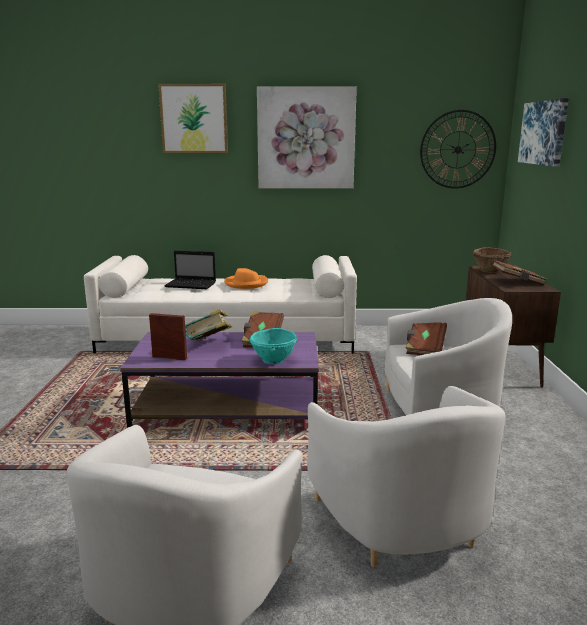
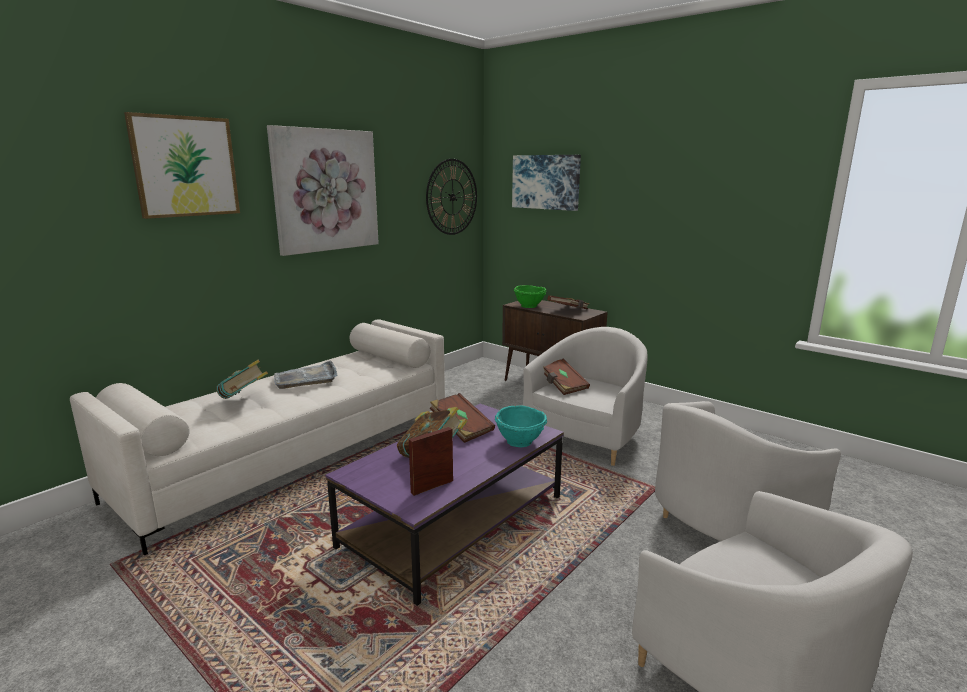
camera: 50 degrees left, 0 degrees up
(192, 285) = (244, 400): laptop -> book
(246, 283) = (306, 378): orange hat -> grey tray
(402, 523) = (724, 524): white armchair -> white armchair turned 120 degrees clockwise
(490, 271) = (529, 306): brown bowl -> green bowl

